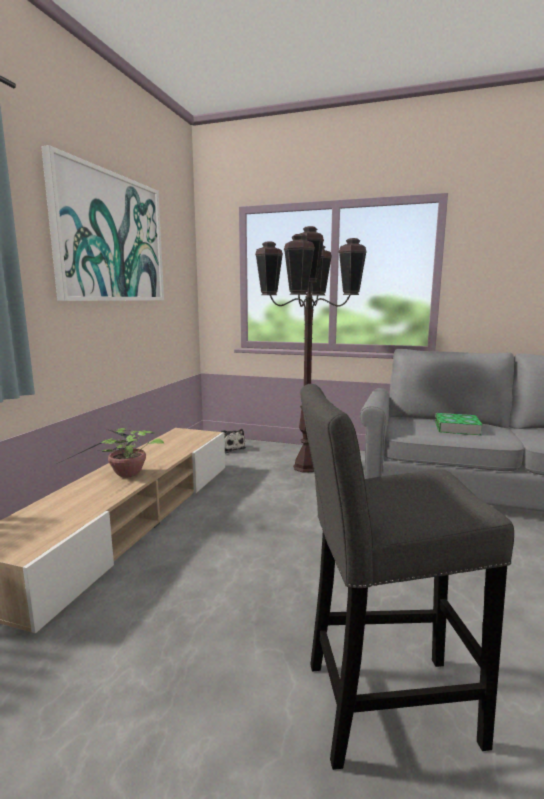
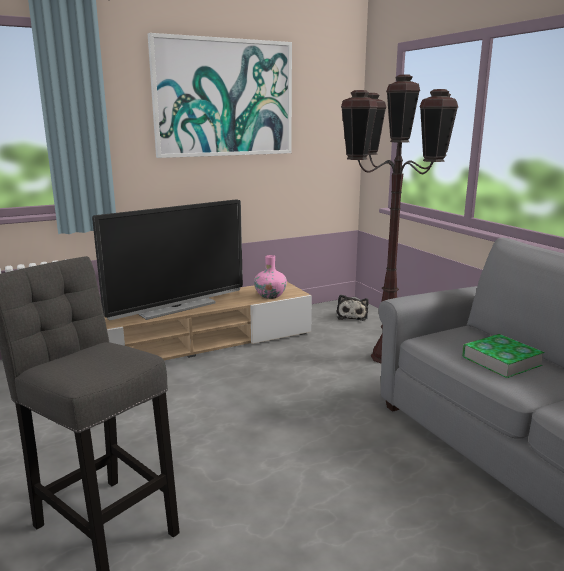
camera: 45 degrees right, 5 degrees up
(126, 475) = (176, 307): potted plant -> television
(192, 441) = (270, 295): none -> pink vase

